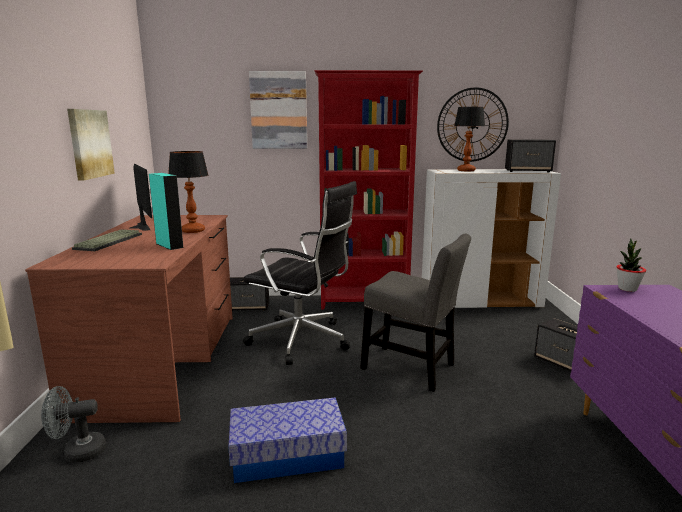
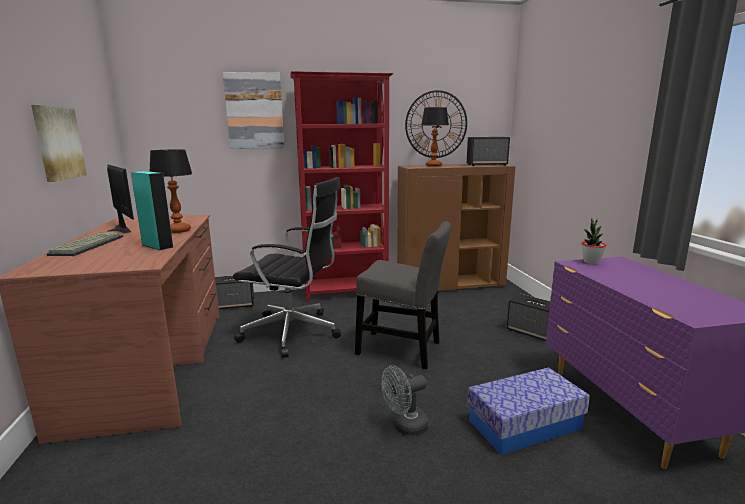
camera: 10 degrees left, 0 degrees up
(78, 452) = (70, 472): grey fan -> grey fan (405, 426)
(288, 455) = (300, 446): storage box -> storage box (524, 424)
(480, 302) = (450, 285): white cabinet -> brown cabinet

